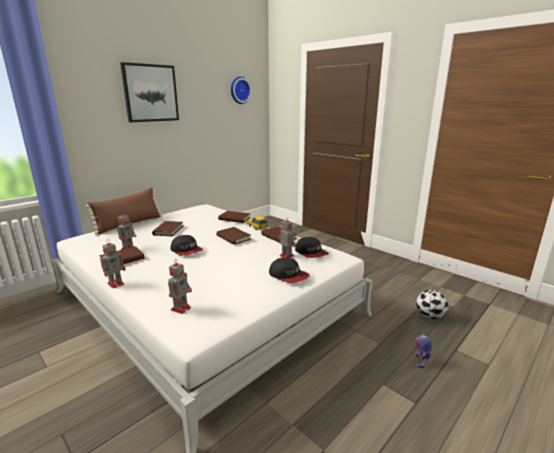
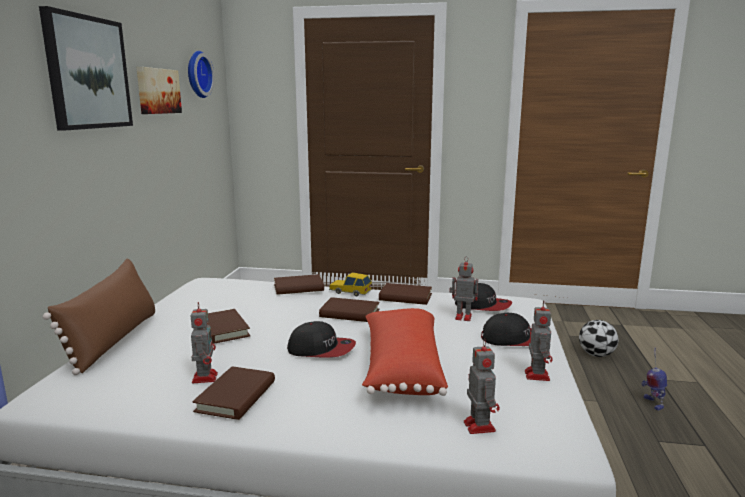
camera: 35 degrees left, 5 degrees down
(116, 283) = (304, 435): toy robot -> toy robot (536, 374)
(202, 270) = (401, 367): none -> red pillow
(203, 101) = (157, 91): none -> picture

